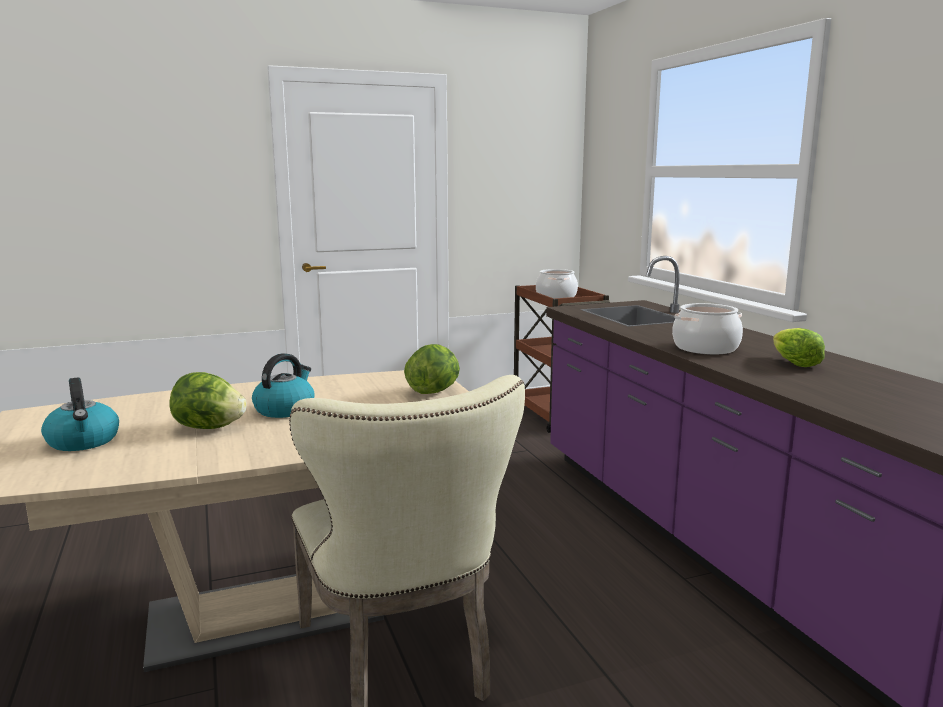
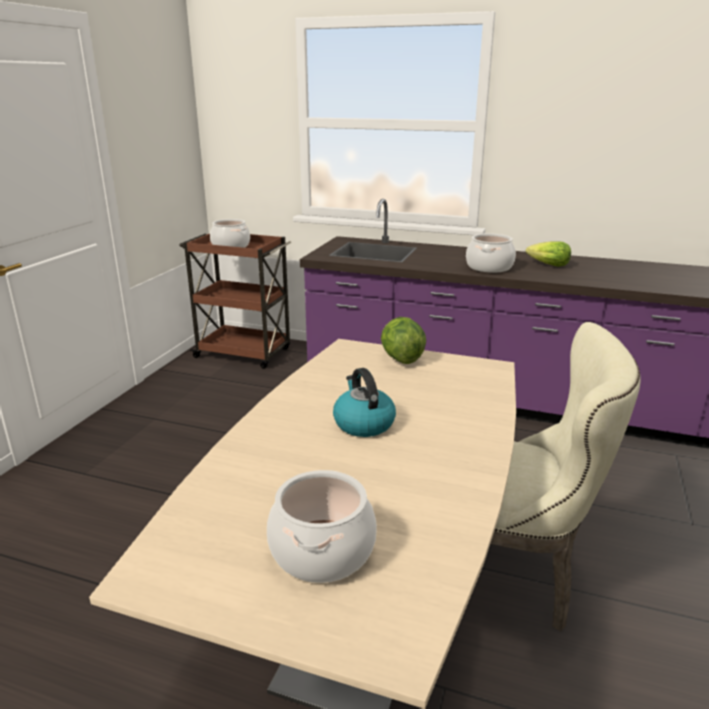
camera: 50 degrees left, 10 degrees up
(84, 441) = (322, 550): kettle -> cooking pot
(209, 427) = (368, 470): lettuce -> none

